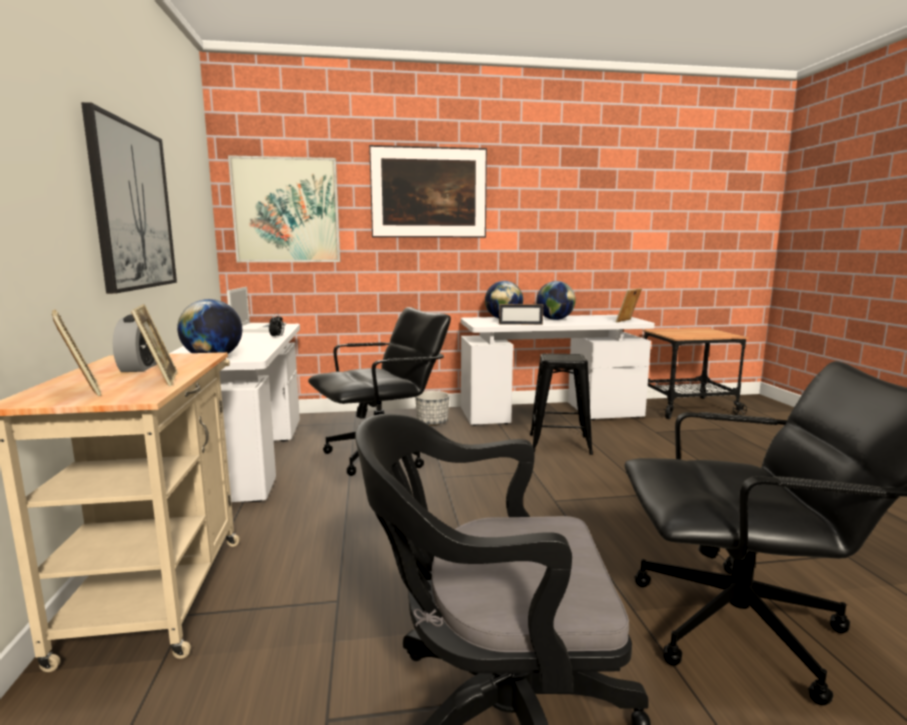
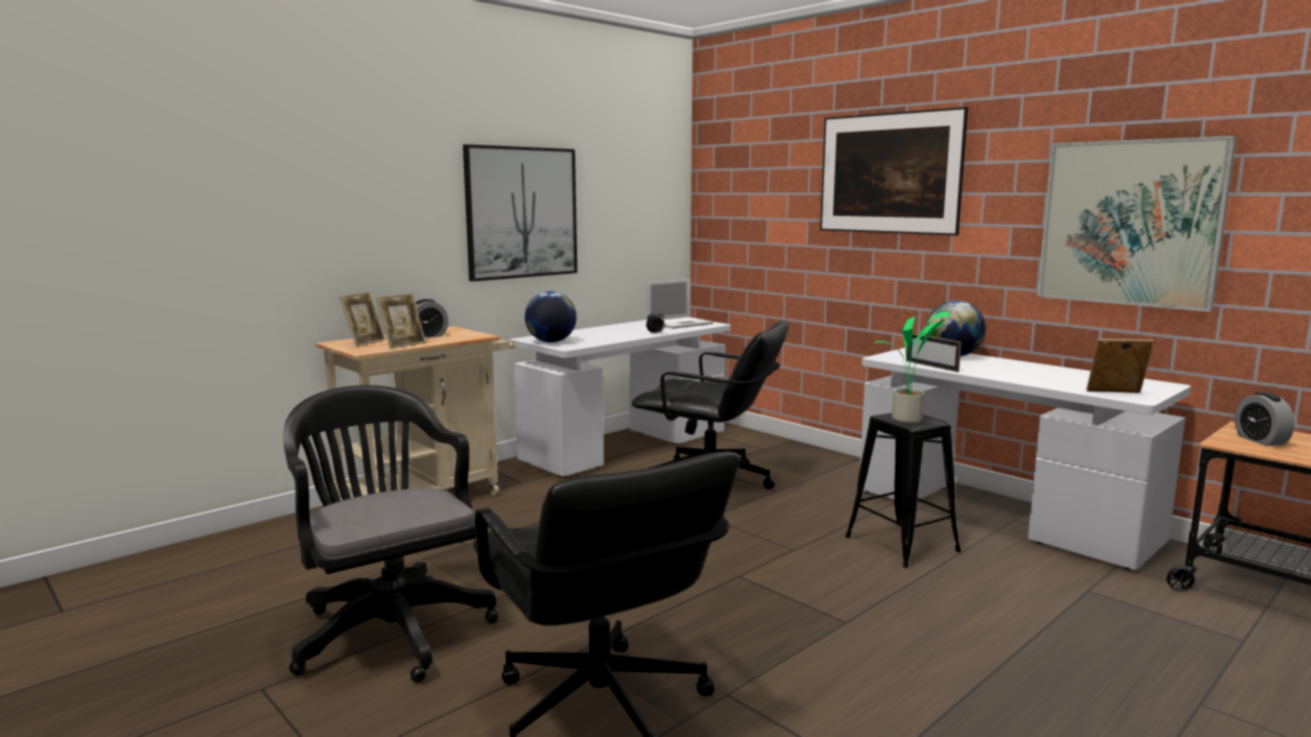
camera: 55 degrees right, 0 degrees up
(286, 210) = (745, 198): picture -> picture (1129, 223)
(432, 422) = (832, 474): planter -> none
(555, 319) = (1018, 370): globe -> none
(565, 357) = (908, 420): none -> potted plant
(678, 333) = (1260, 440): none -> alarm clock

